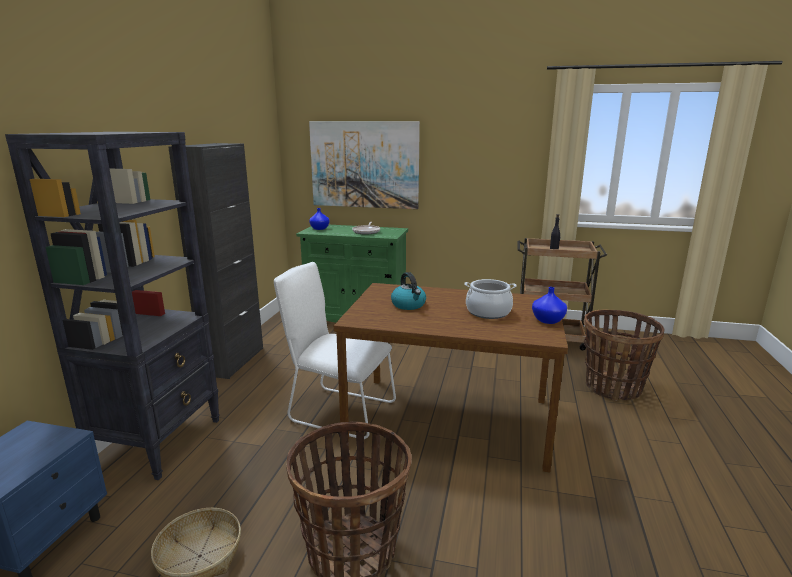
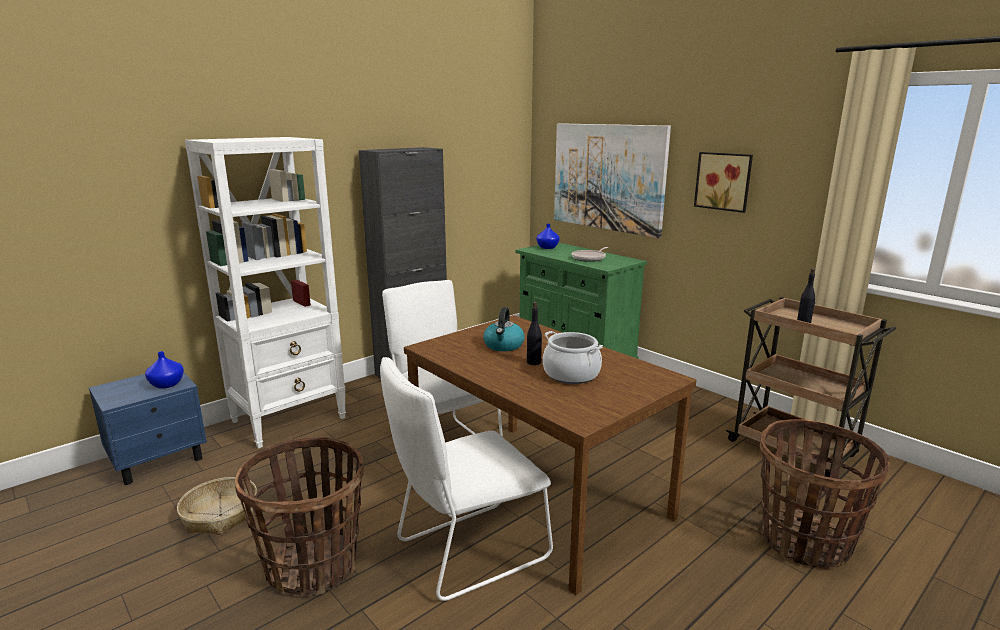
camera: 35 degrees right, 0 degrees up
(160, 441) = (290, 419): black bookcase -> white bookcase
(450, 311) = (533, 362): none -> black bottle
(453, 479) = (466, 552): none -> white chair
(467, 161) = (724, 181): none -> picture
(547, 320) = (621, 402): blue vase -> blue vase (166, 384)

